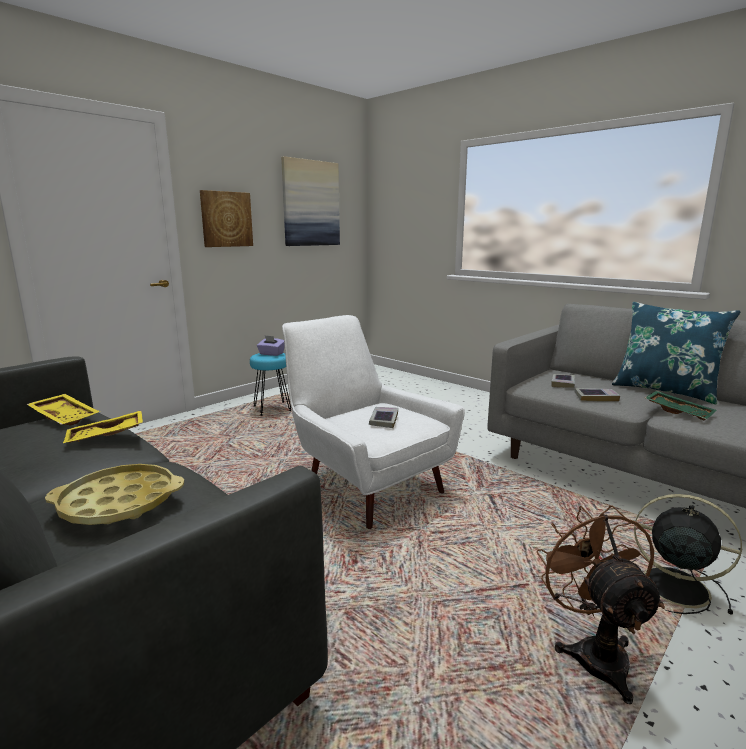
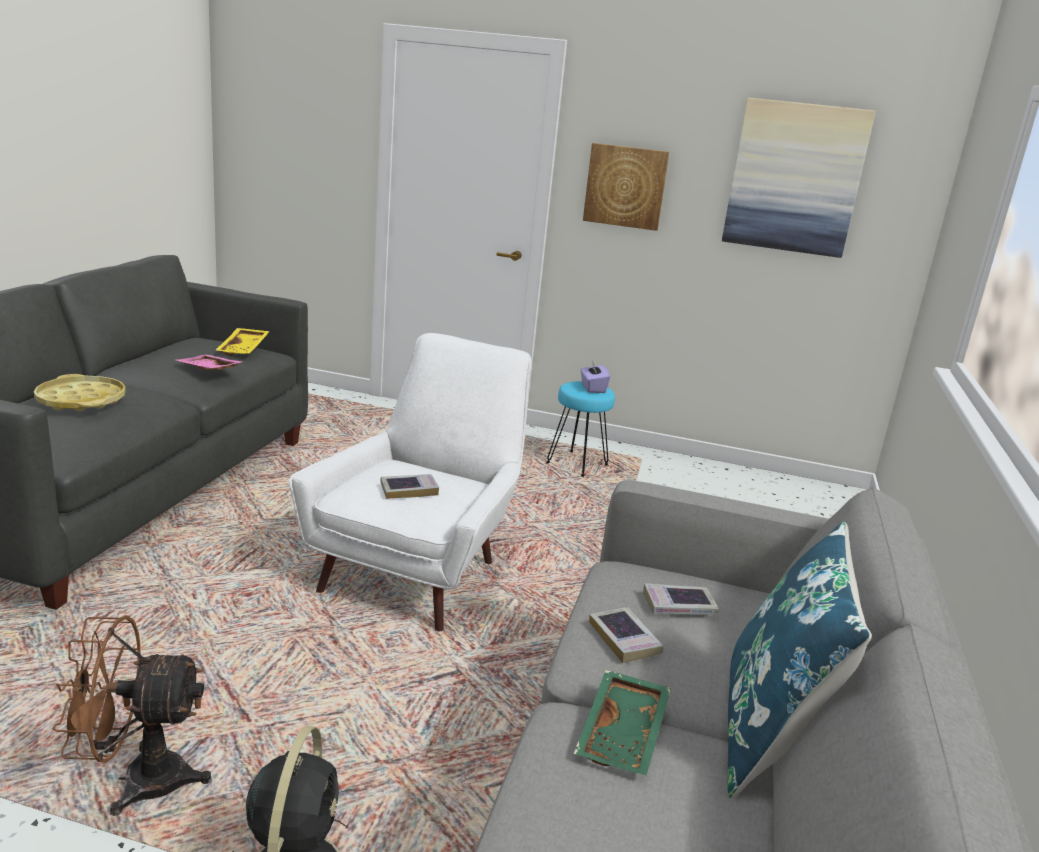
camera: 60 degrees right, 5 degrees up
(106, 436) = (208, 370): yellow tray -> pink tray
(594, 652) = (137, 780): brown fan -> brown fan turned 150 degrees counterclockwise

